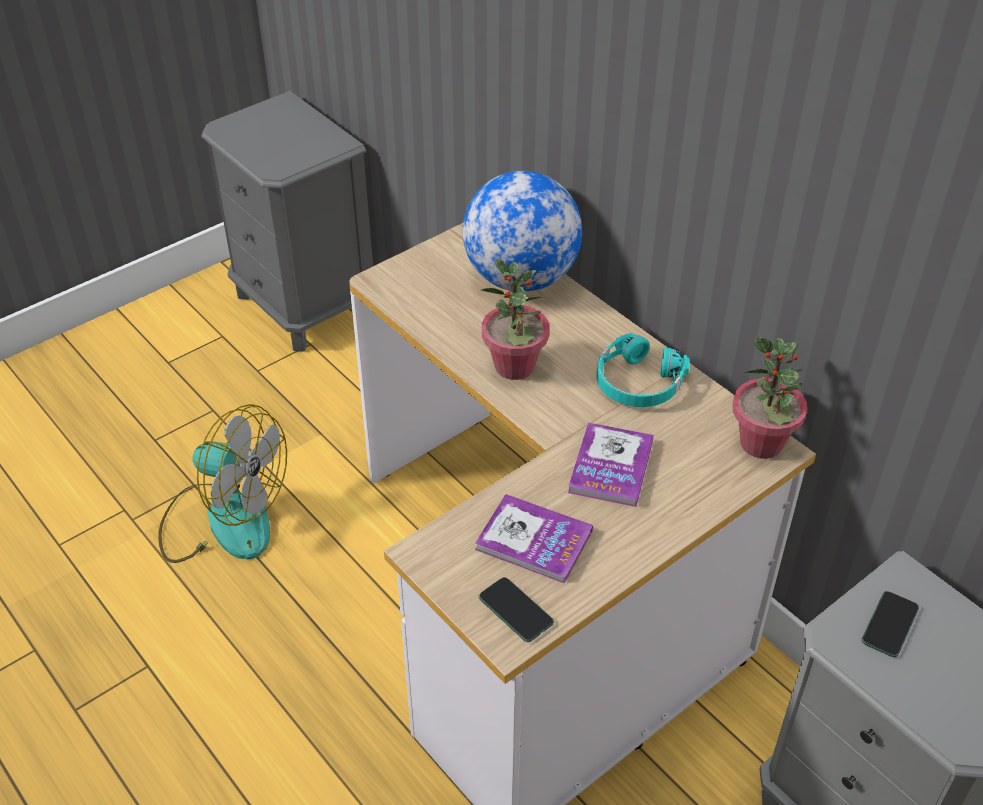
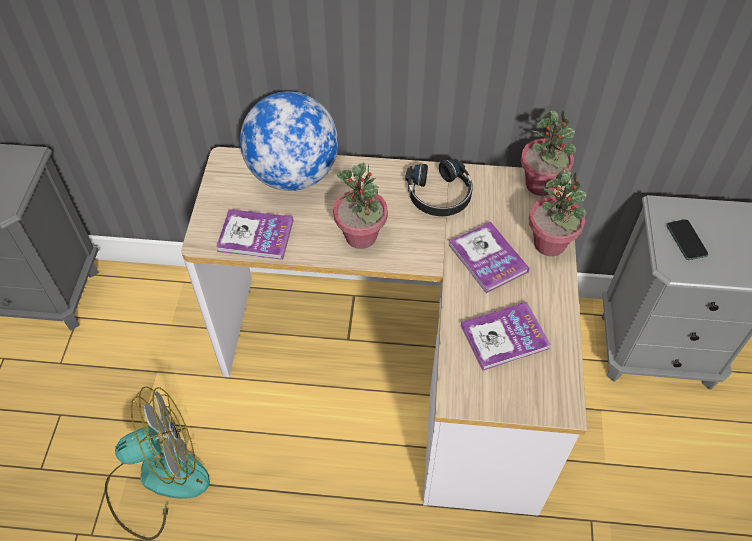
camera: 45 degrees left, 10 degrees up
(424, 305) = (255, 236): none -> book
(516, 610) = (546, 387): phone -> none
(637, 383) = (439, 195): turquoise headphones -> black headphones
(695, 500) = (550, 244): none -> potted plant

